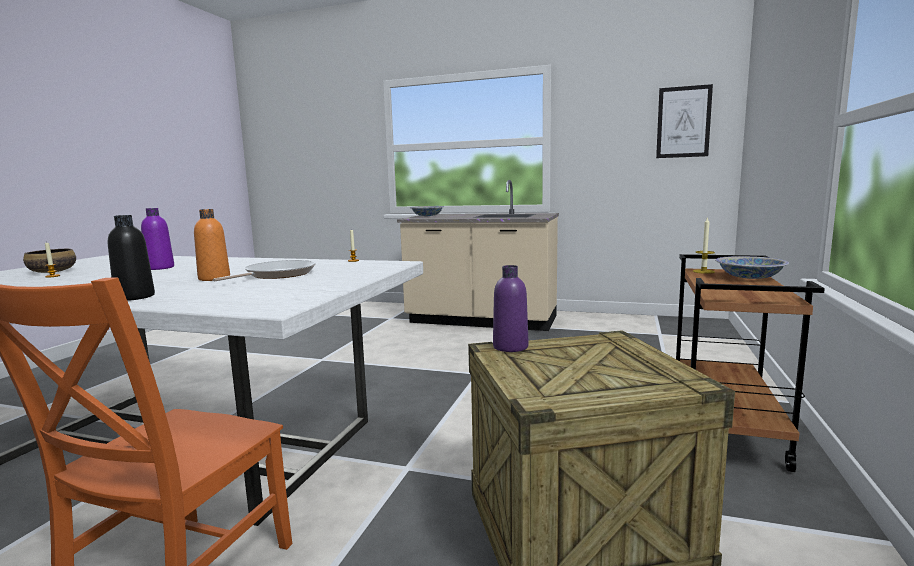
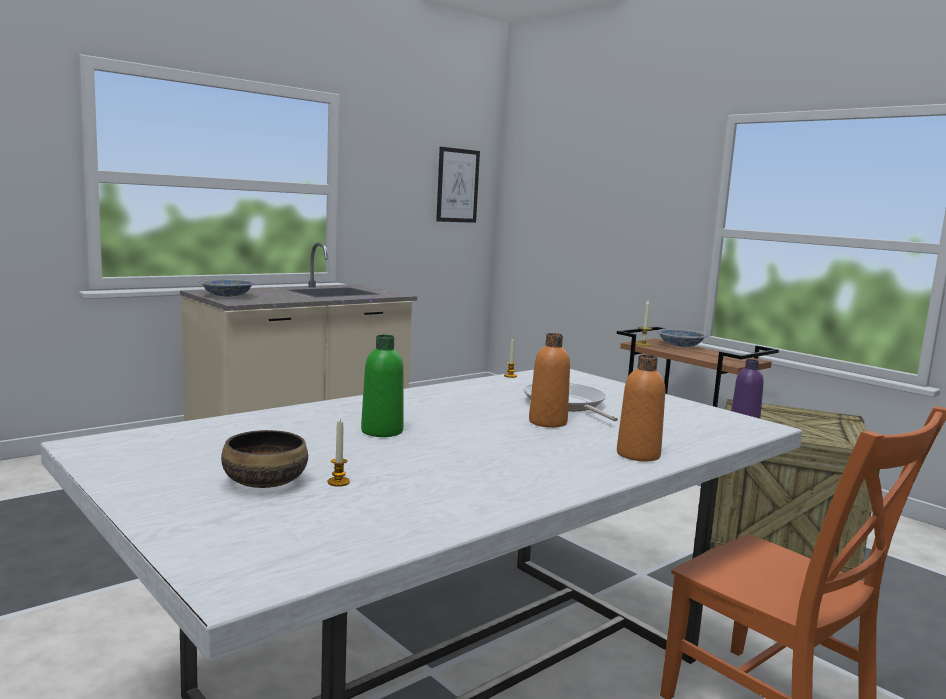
camera: 60 degrees left, 0 degrees up
(135, 297) = (638, 455): black bottle -> orange bottle
(160, 268) = (382, 431): purple bottle -> green bottle

